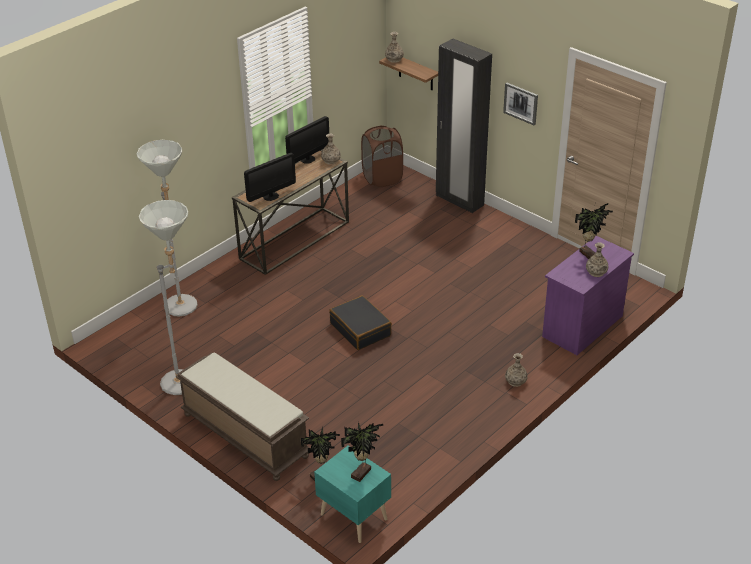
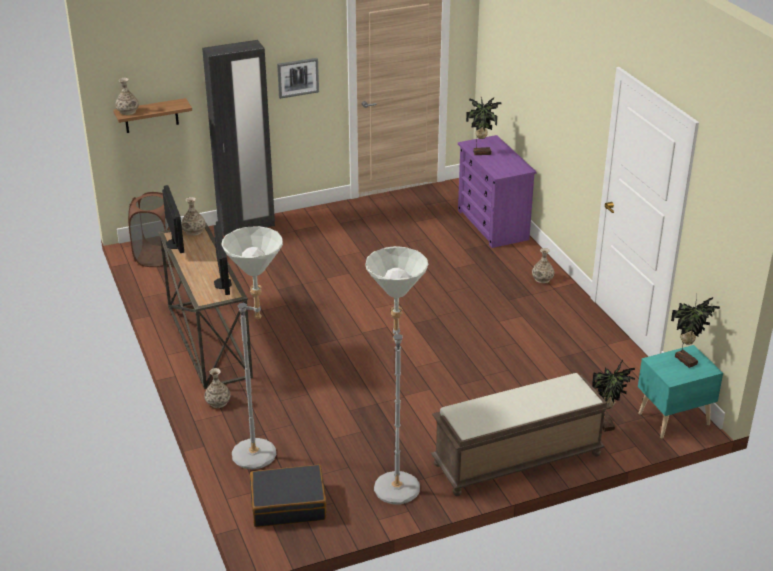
camera: 65 degrees left, 5 degrees down
(361, 329) = (402, 340): black suitcase -> black suitcase (288, 504)
(596, 272) = (510, 157): vase -> vase (218, 402)

